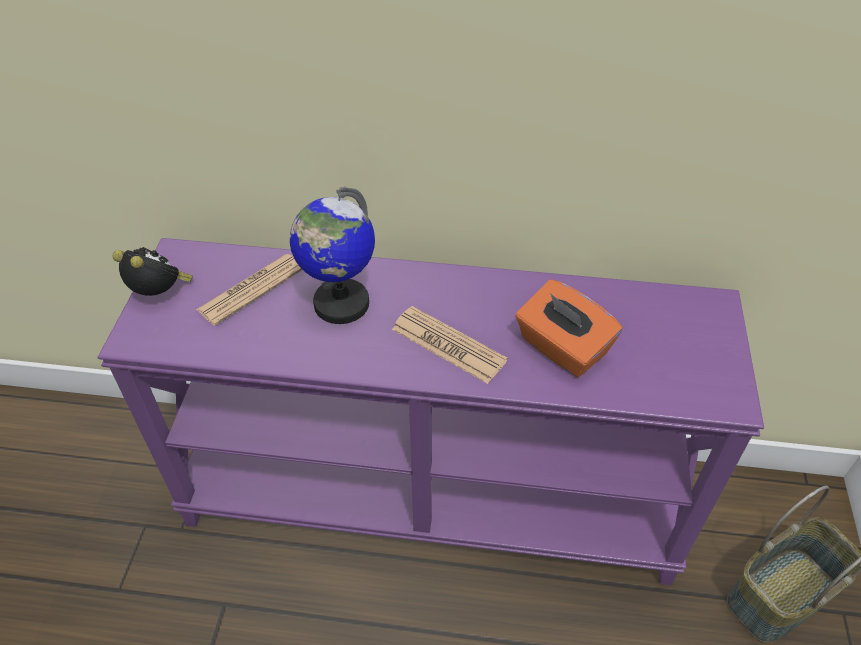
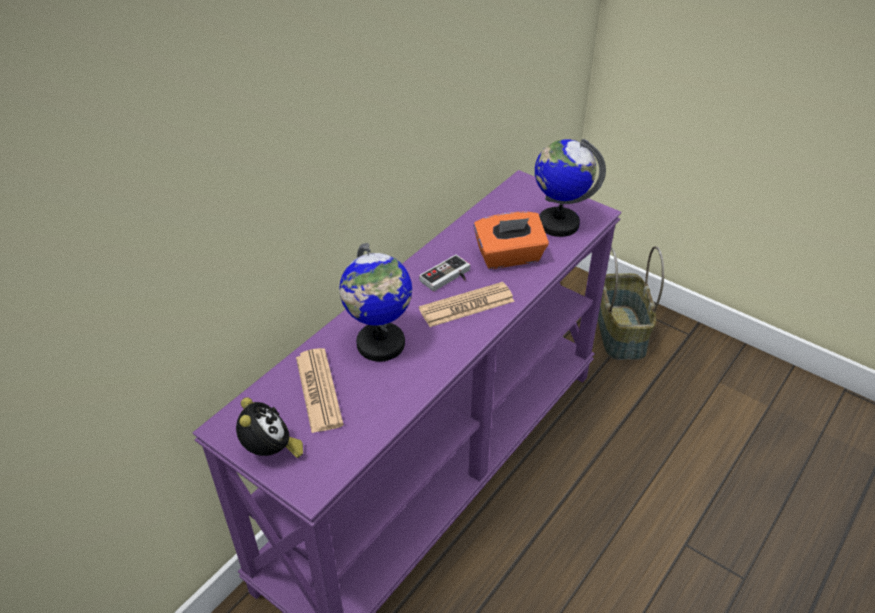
camera: 60 degrees left, 5 degrees down
(161, 294) = (271, 452): alarm clock -> alarm clock turned 105 degrees clockwise
(480, 311) = (448, 278): none -> game controller
(668, 369) = (558, 223): none -> globe

